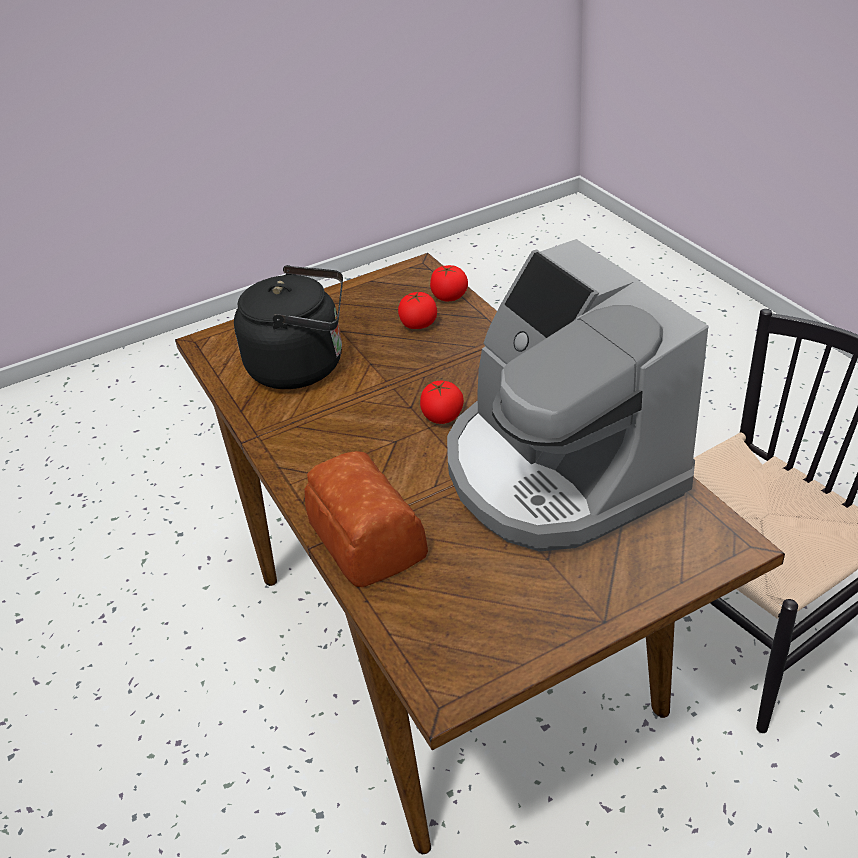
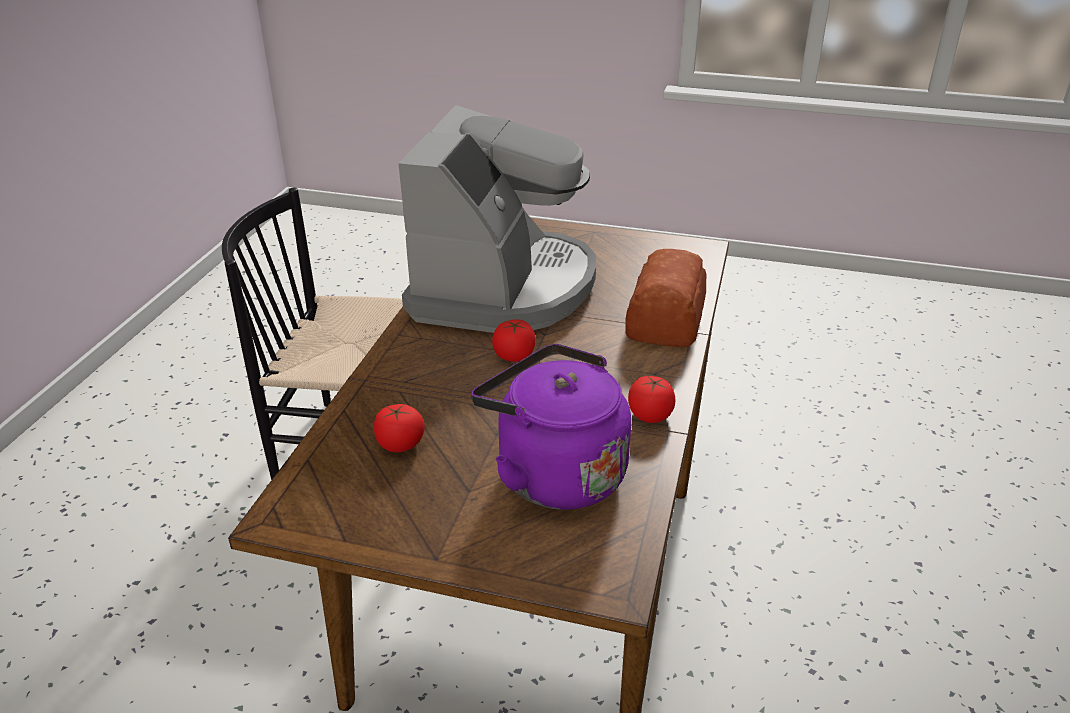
camera: 140 degrees left, 5 degrees down
(303, 366) = (554, 473): black kettle -> purple kettle
(449, 296) = (325, 455): tomato -> tomato (650, 415)

